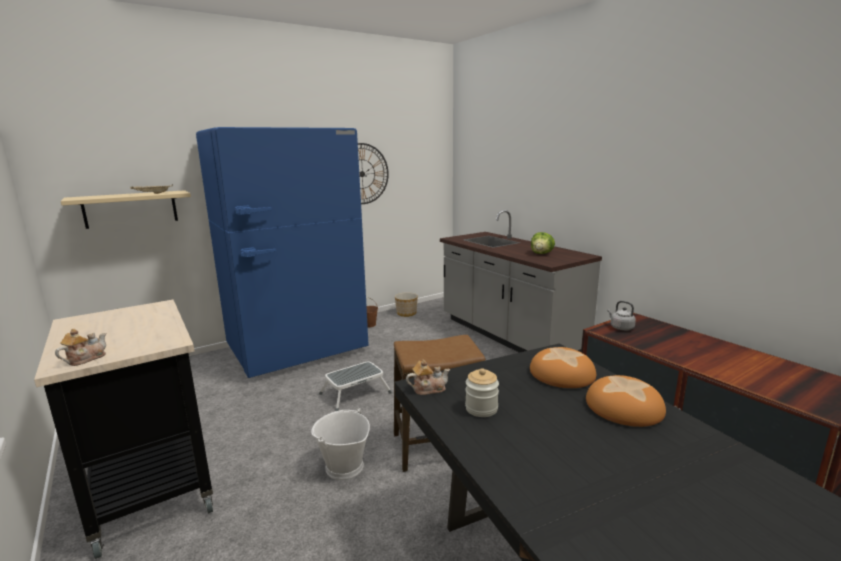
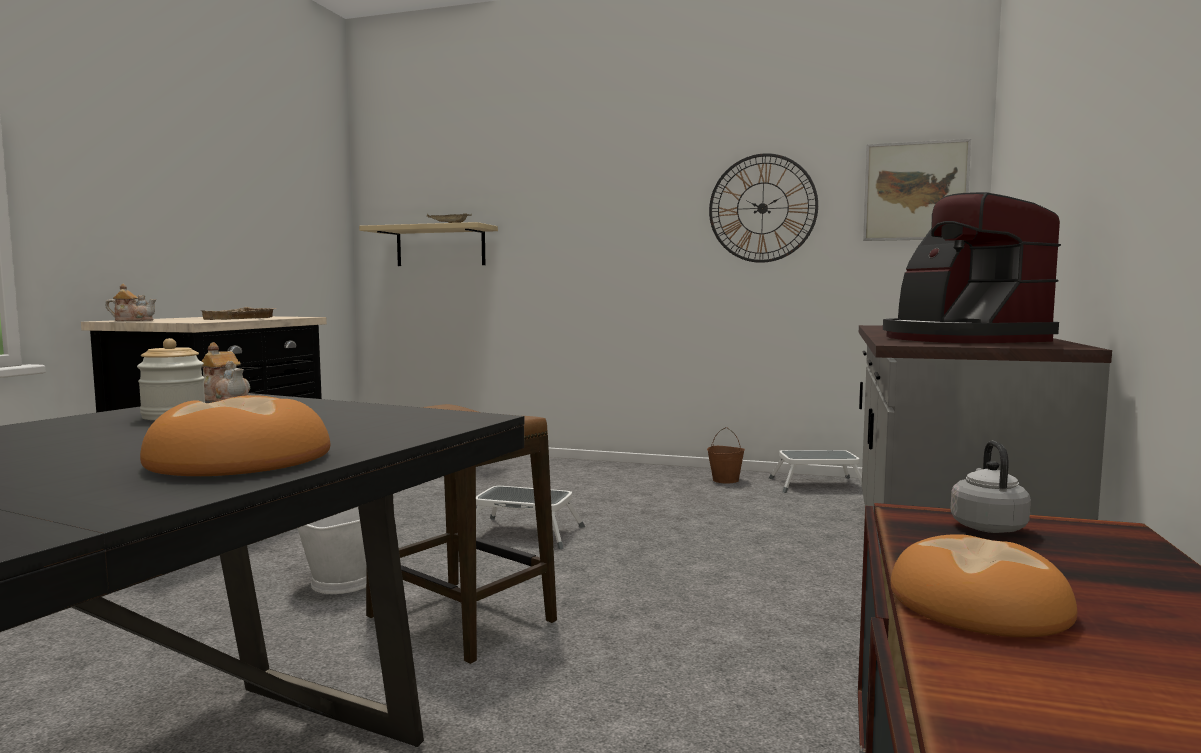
camera: 50 degrees right, 10 degrees down
(156, 324) = (241, 319): none -> beige tray
(298, 350) = (575, 477): blue fridge -> none
(406, 313) = (817, 485): planter -> grey step ladder
(427, 164) = (915, 191): none -> picture
(541, 254) = (959, 339): lettuce -> coffee machine
(562, 374) = (365, 427): bread -> bread (980, 604)

